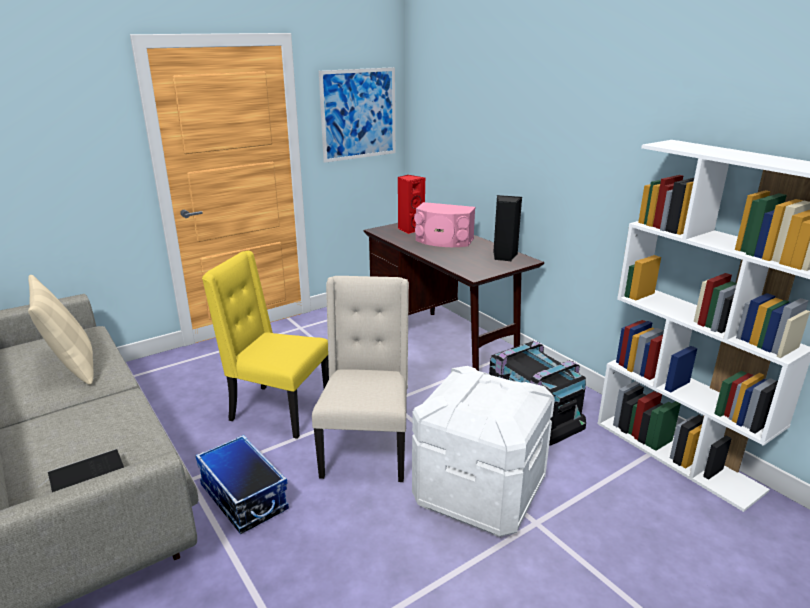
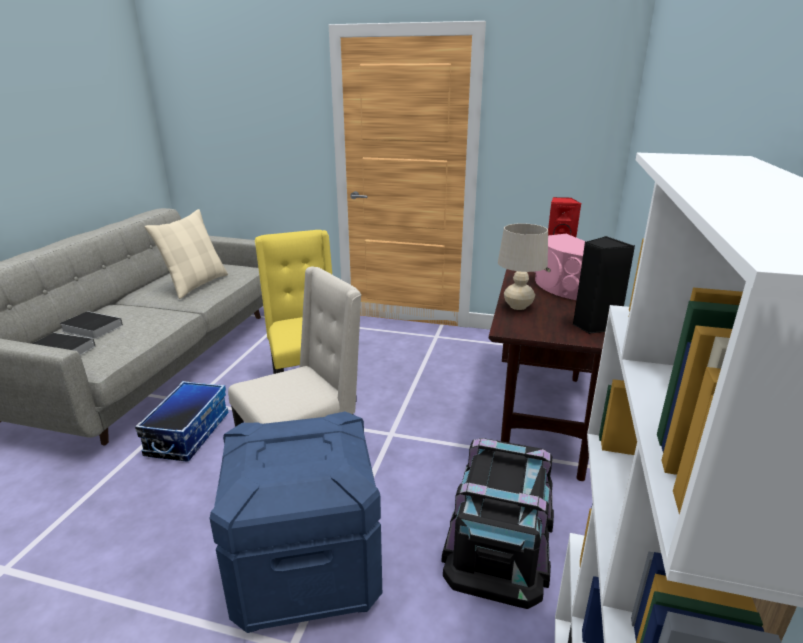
camera: 50 degrees right, 0 degrees up
(64, 451) = (90, 328): none -> book
(358, 114) = (561, 121): picture -> none
(449, 261) = (518, 306): none -> beige table lamp
(478, 491) = (307, 567): white storage box -> blue storage box

